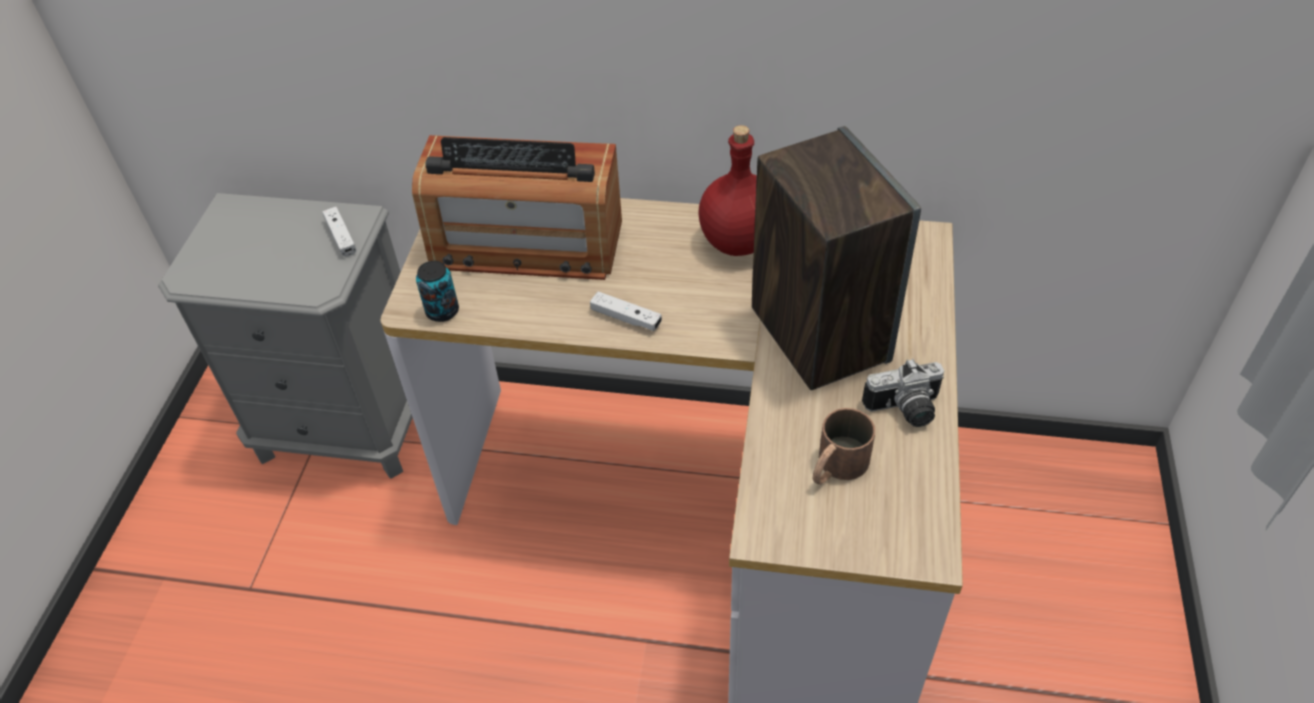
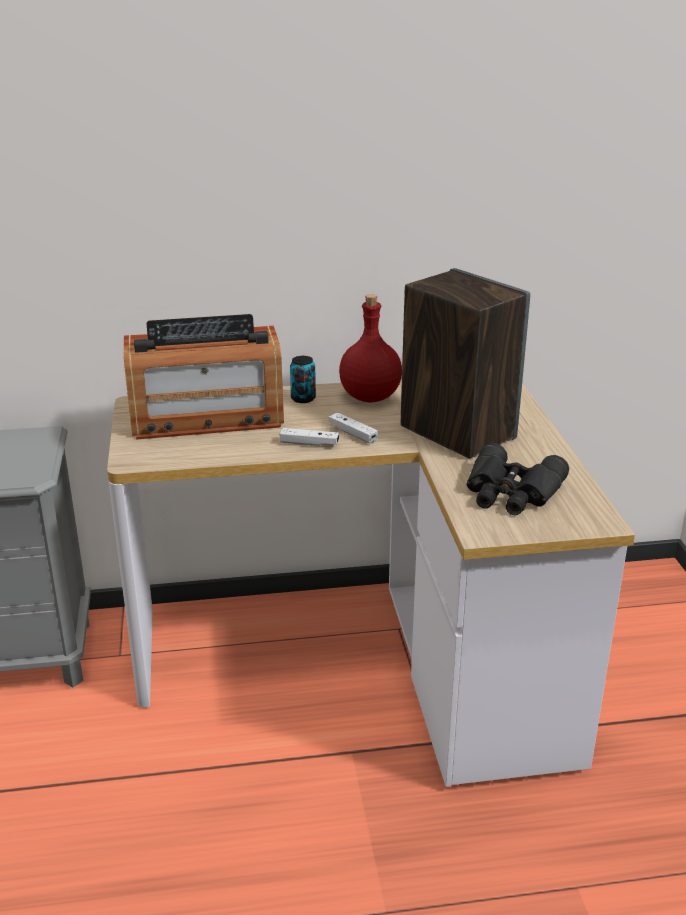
camera: 20 degrees left, 20 degrees down
(341, 237) = (35, 446): white game controller -> white game controller (352, 433)
(442, 311) = (158, 459): can -> can (303, 398)
(836, 467) = (511, 492): brown mug -> black binoculars
(905, 411) = (541, 459): camera -> none

